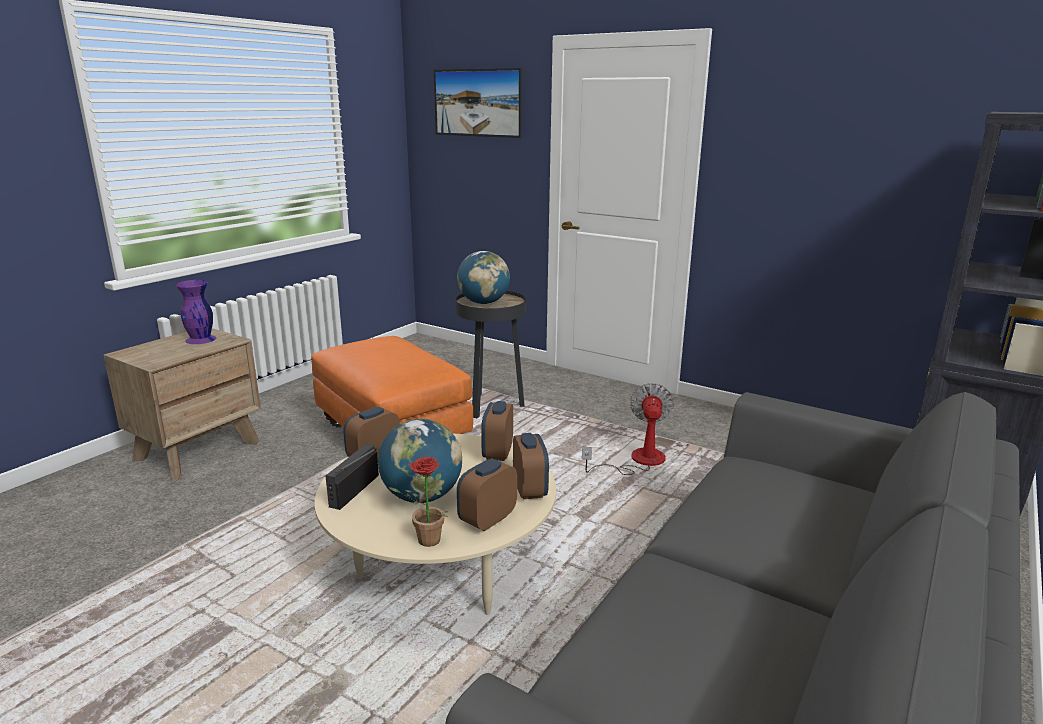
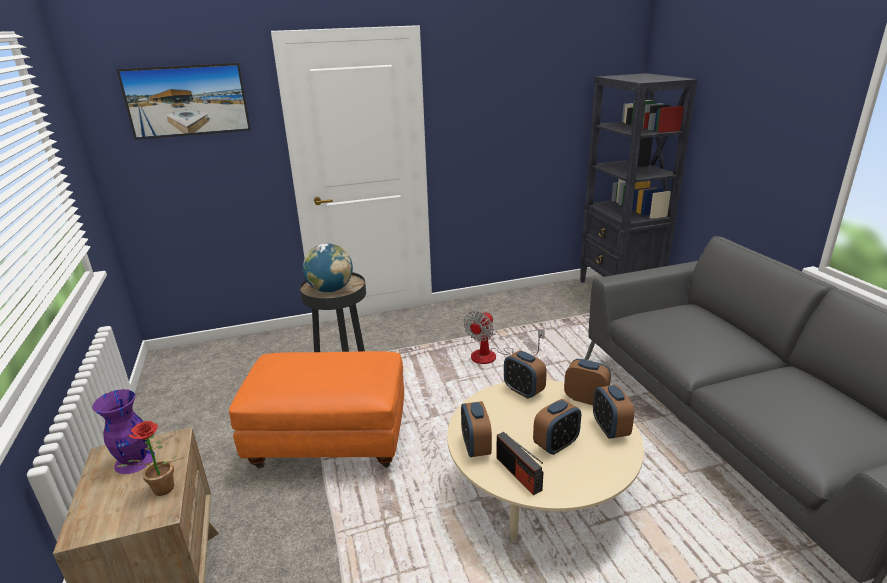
camera: 50 degrees left, 5 degrees up
(422, 496) = (556, 445): globe -> alarm clock
(424, 541) = (618, 465): potted plant -> potted plant (160, 492)
(637, 461) = (493, 357): fan -> fan turned 105 degrees counterclockwise

